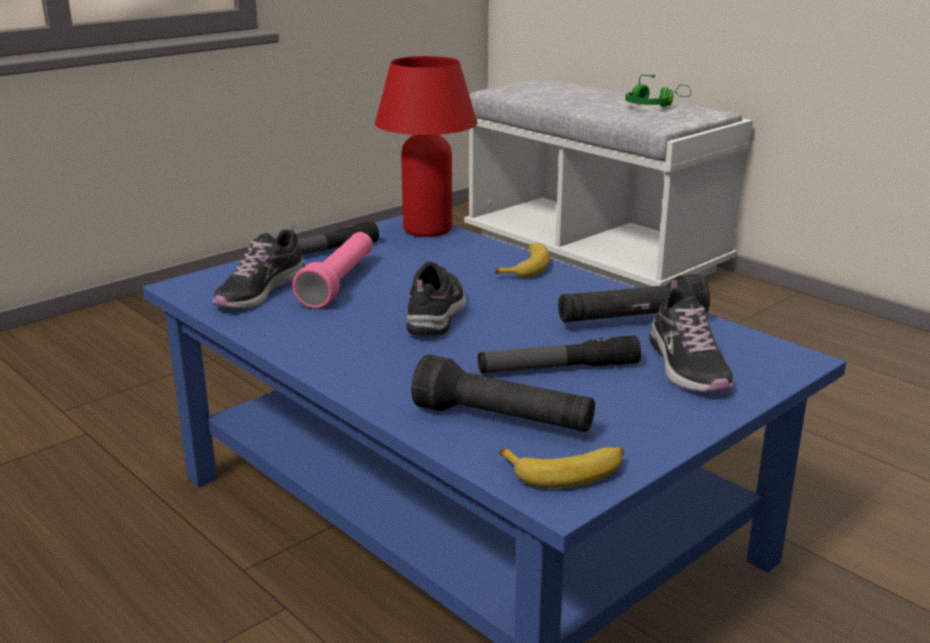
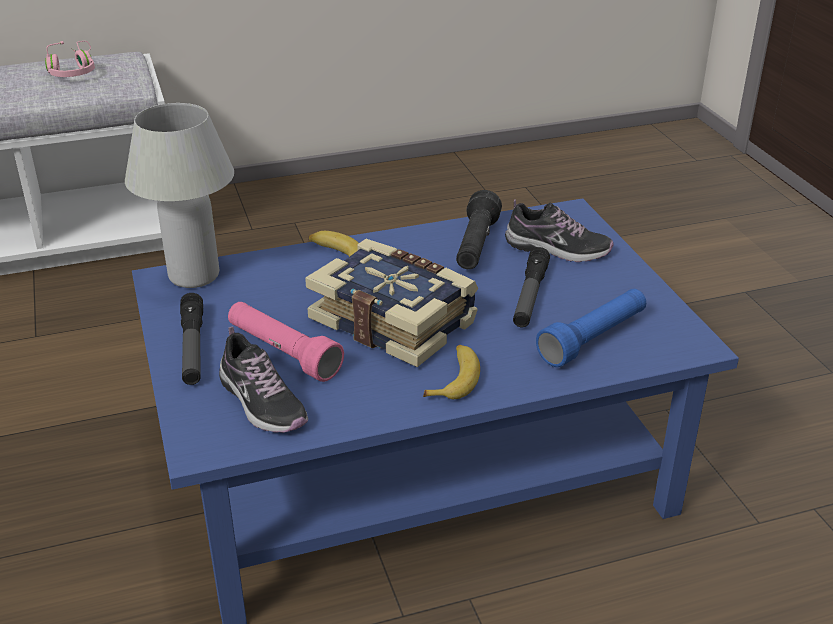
camera: 65 degrees left, 10 degrees up
(427, 229) = (194, 276): red table lamp -> white table lamp
(436, 314) = (394, 320): shoe -> book
(503, 420) = (593, 339): black flashlight -> blue flashlight
(566, 472) = (670, 335): banana -> banana (454, 378)
(654, 105) = (73, 71): green headphones -> pink headphones

